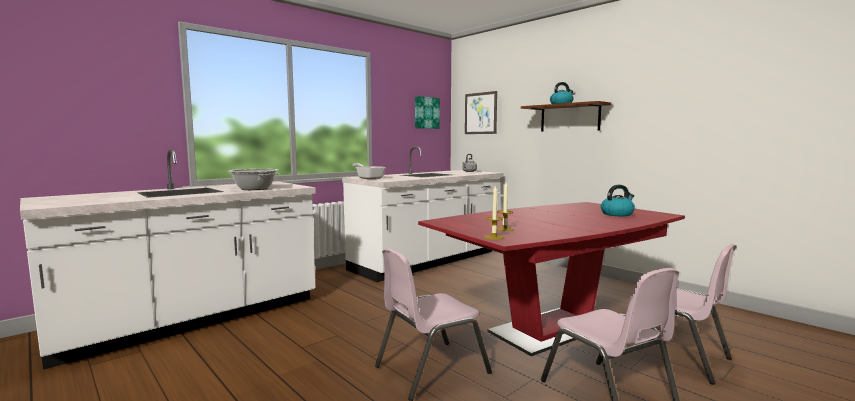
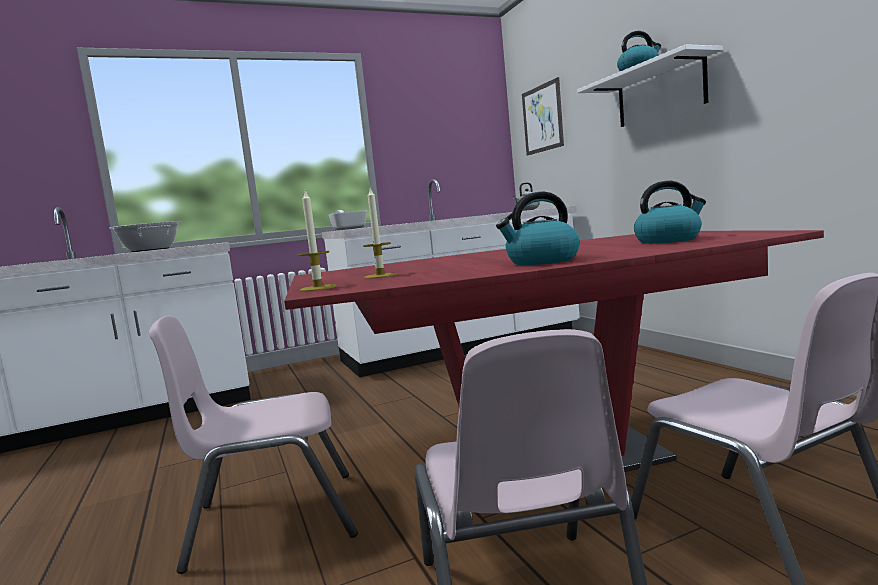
camera: 20 degrees right, 0 degrees up
(426, 112) = (465, 131): picture -> none
(569, 118) = (660, 93): brown shelf -> white shelf
(584, 226) = (542, 261): none -> kettle

